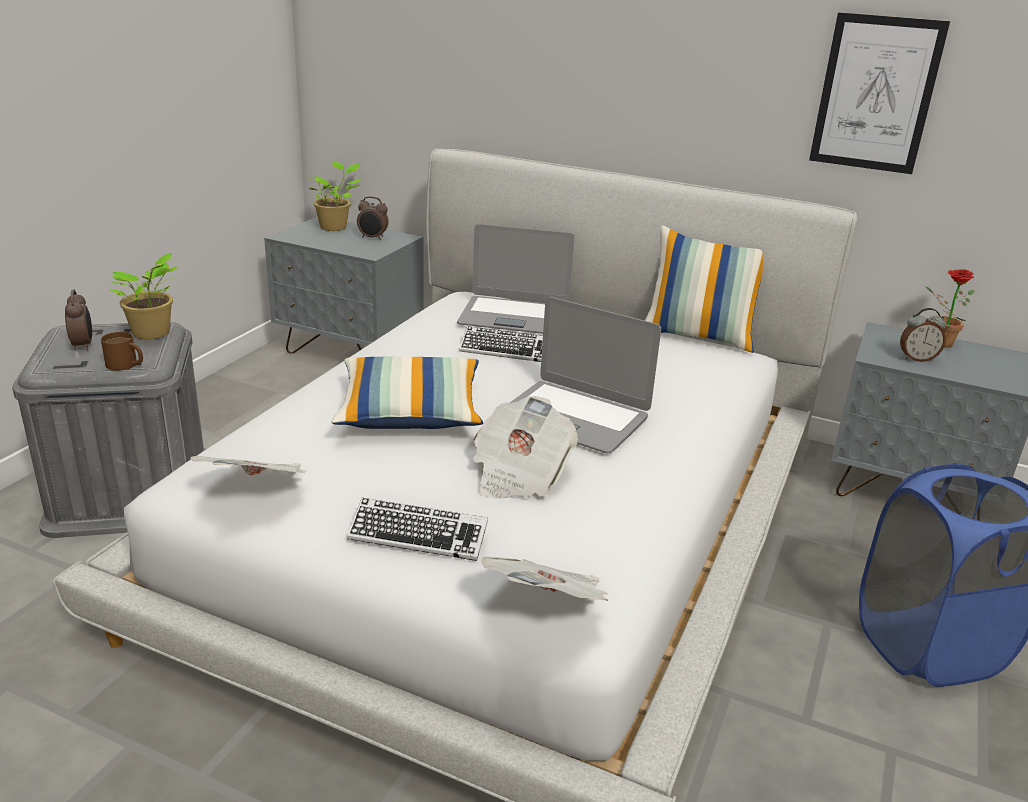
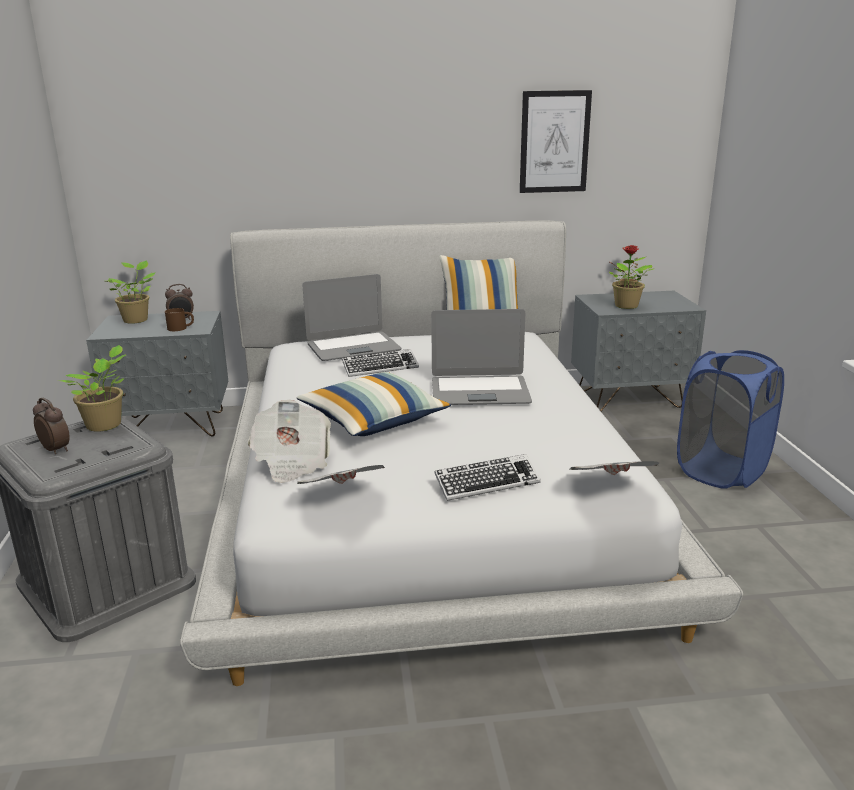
camera: 30 degrees left, 5 degrees down
(126, 365) = (122, 451): brown mug -> brown mug (181, 328)
(519, 474) = (494, 431): newspaper -> newspaper (292, 462)
(917, 359) = (626, 306): alarm clock -> potted plant

